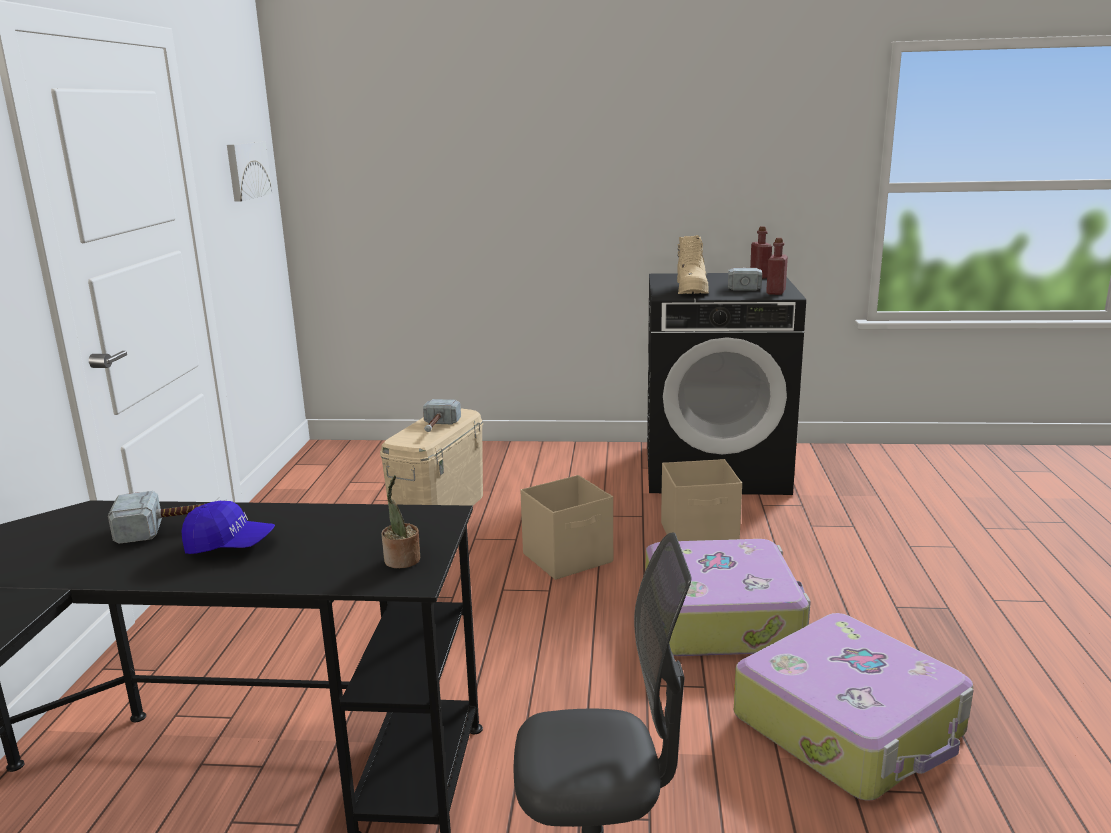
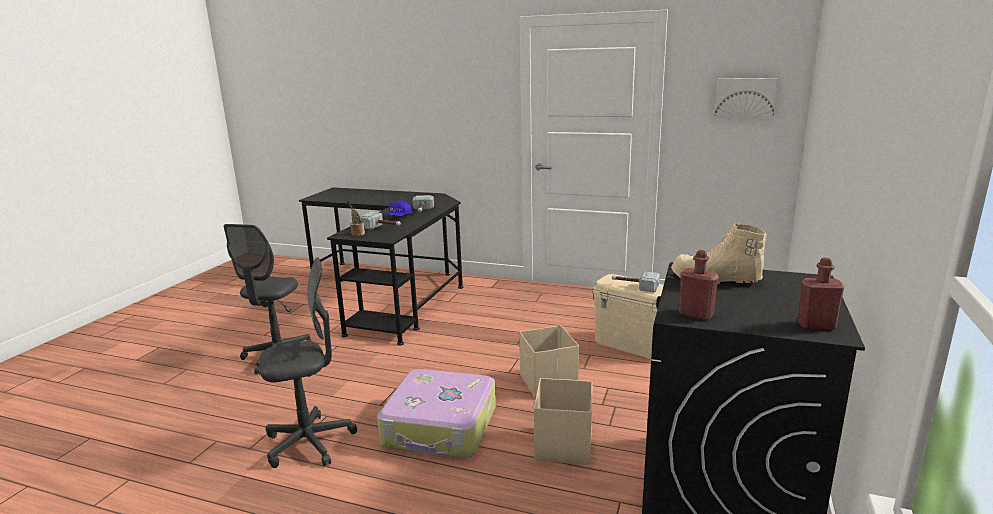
camera: 105 degrees right, 0 degrees up
(743, 285) = (748, 307): hammer -> hammer (382, 228)
(850, 725) = (309, 442): suitcase -> grey office chair

